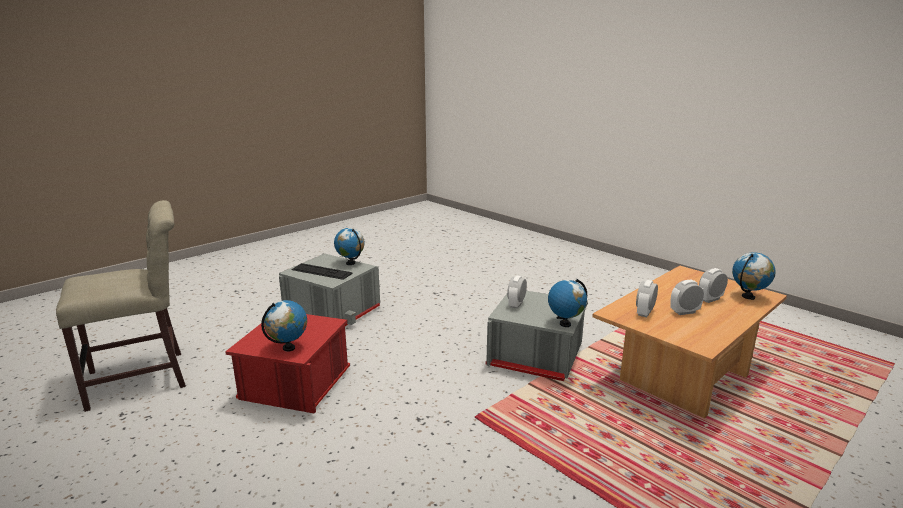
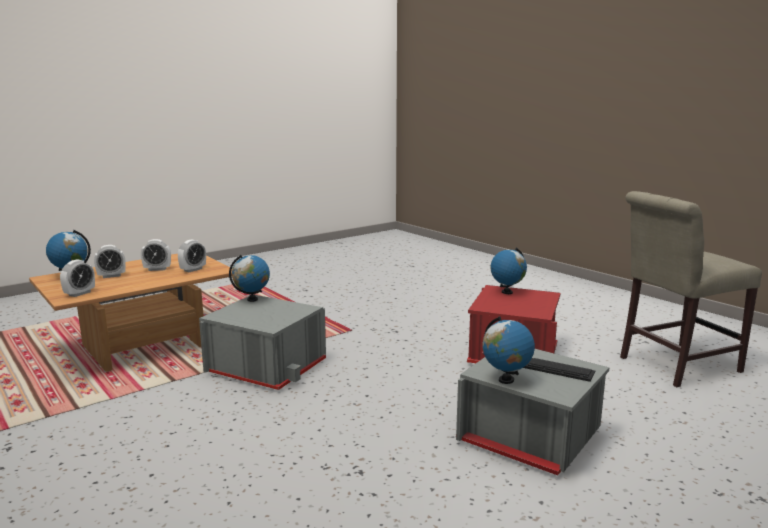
camera: 175 degrees left, 5 degrees down
(516, 304) = (284, 316): alarm clock -> alarm clock (79, 293)

